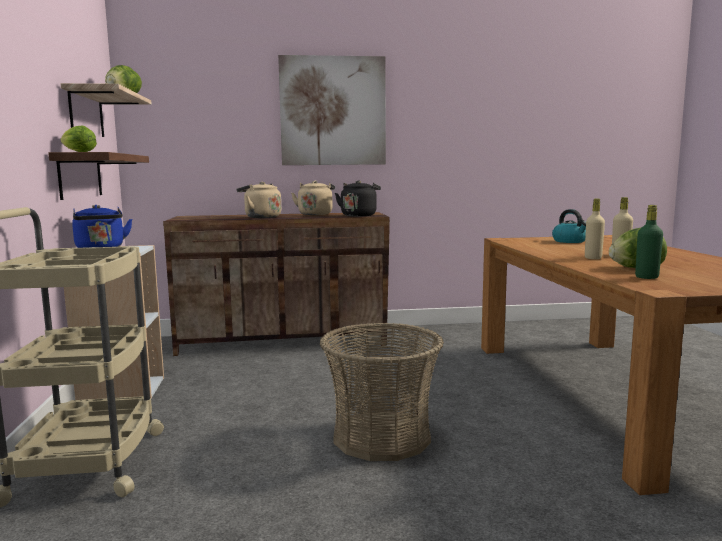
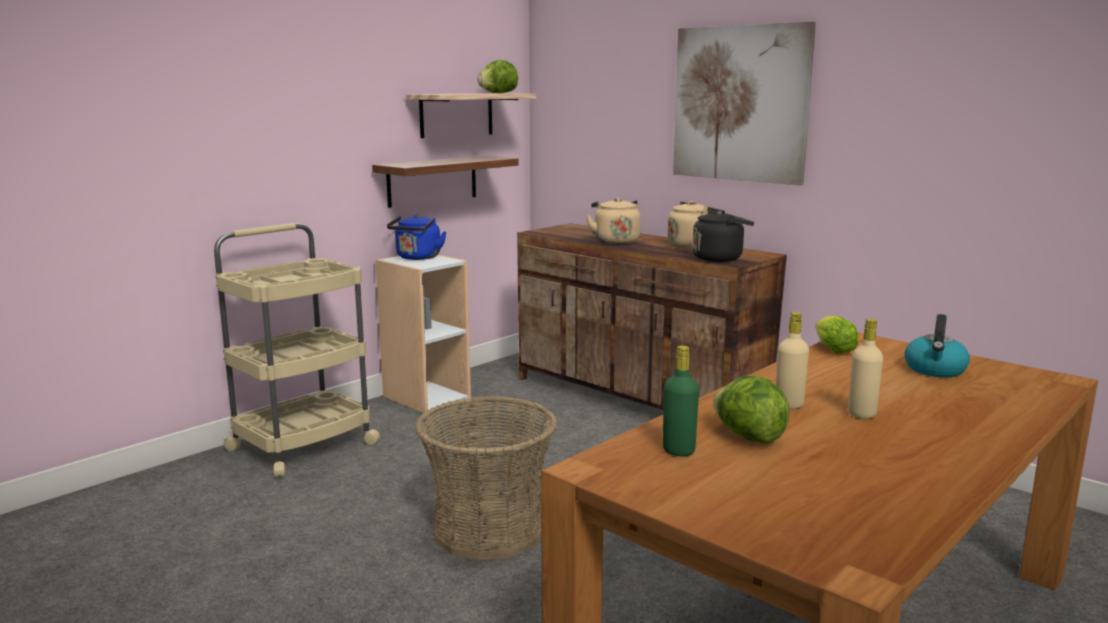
camera: 50 degrees right, 5 degrees up
(77, 152) = (404, 163): lettuce -> lettuce (831, 349)

